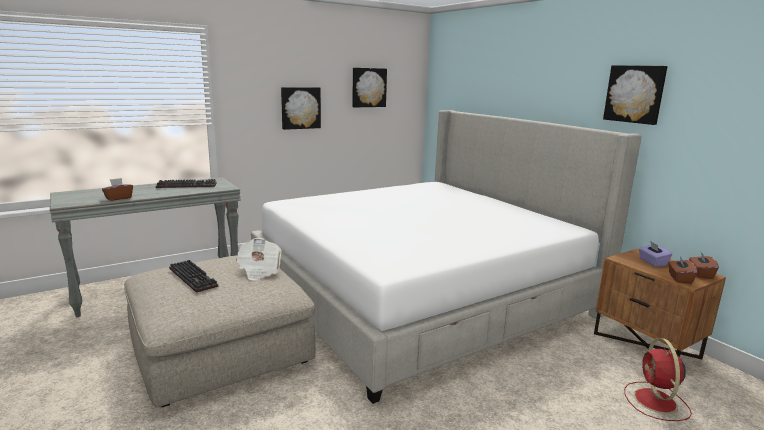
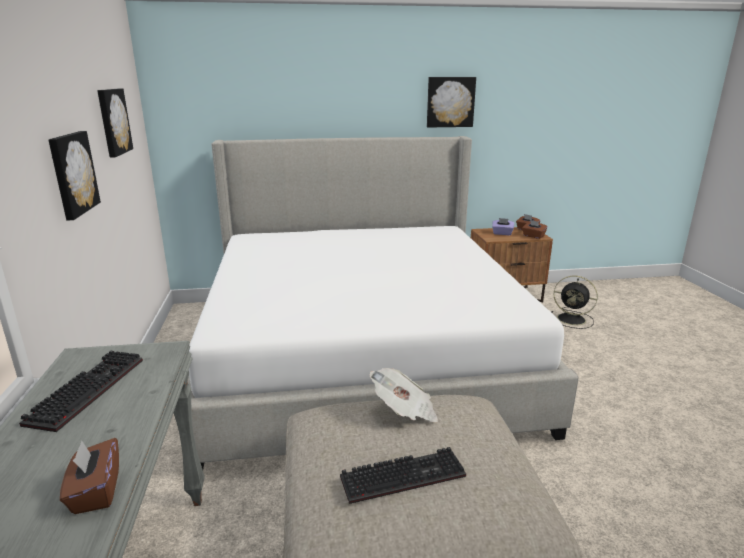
camera: 65 degrees left, 5 degrees up
(656, 402) = (572, 319): red fan -> black fan

